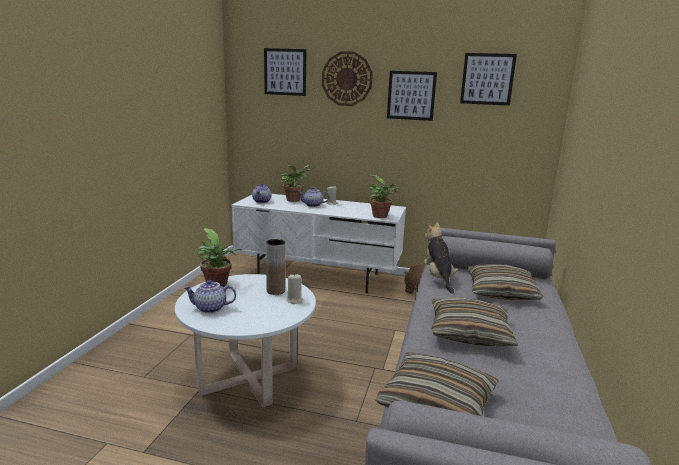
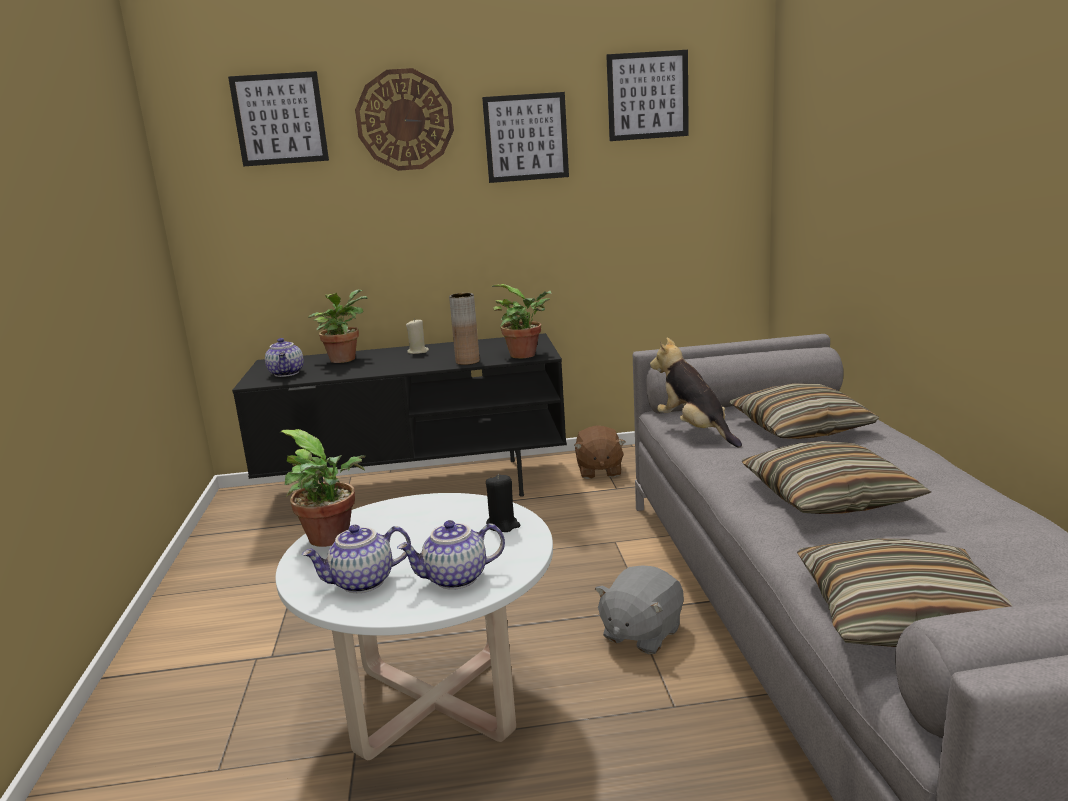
camera: 20 degrees left, 0 degrees up
(275, 291) = (452, 519): brown vase -> brown vase (467, 362)
(294, 300) = (503, 525): beige candle -> black candle
(312, 205) = (388, 361): teapot -> teapot (455, 579)
(319, 275) = (419, 488): white tv stand -> black tv stand
(369, 380) = (641, 633): none -> grey plush toy

